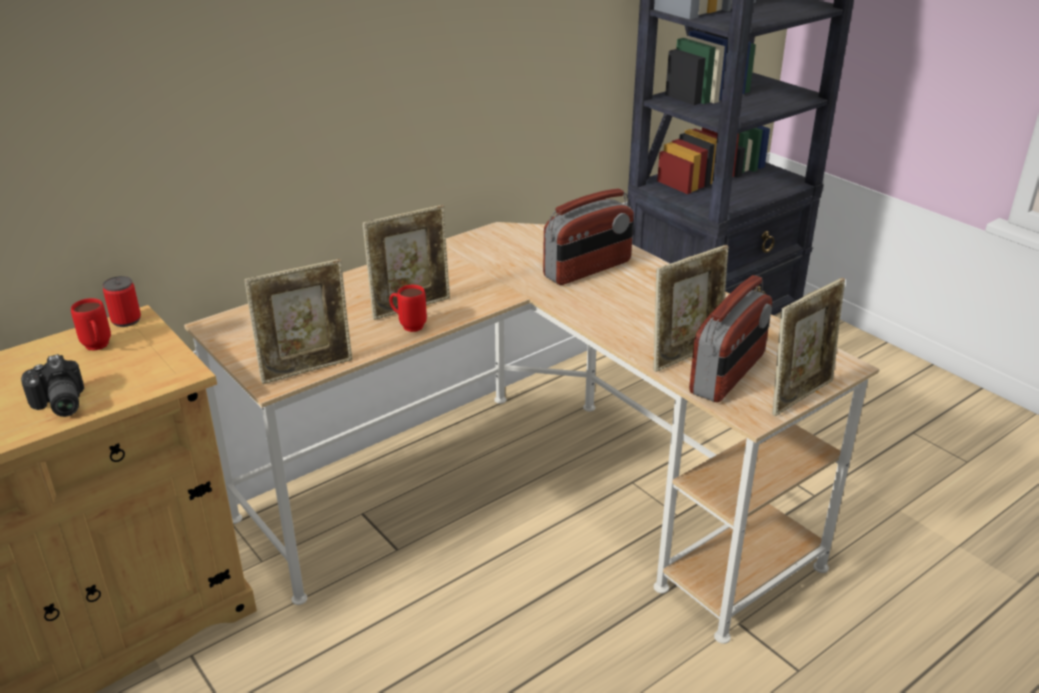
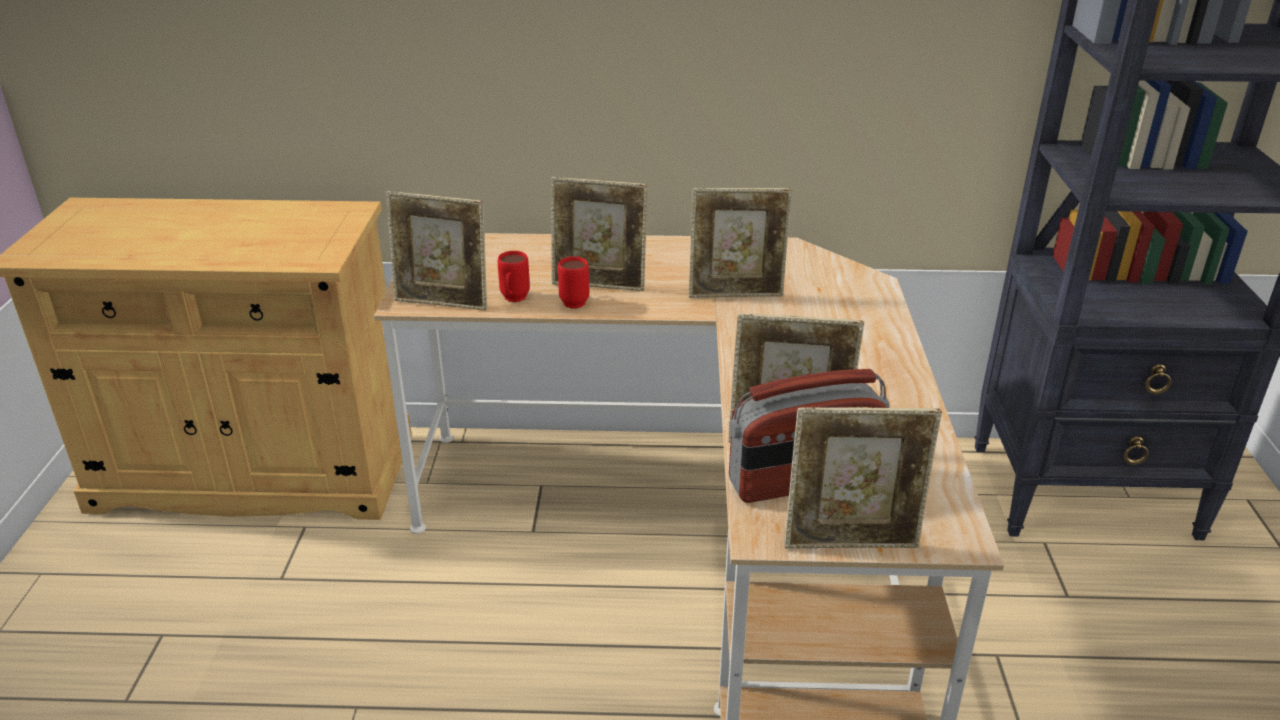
camera: 40 degrees right, 0 degrees up
(58, 404) = (219, 251): camera -> none
(98, 348) = (301, 221): red mug -> red mug (513, 300)
(126, 320) = (348, 207): can -> none
(516, 276) = (736, 294): none -> picture frame
(588, 269) = (818, 315): radio -> none

